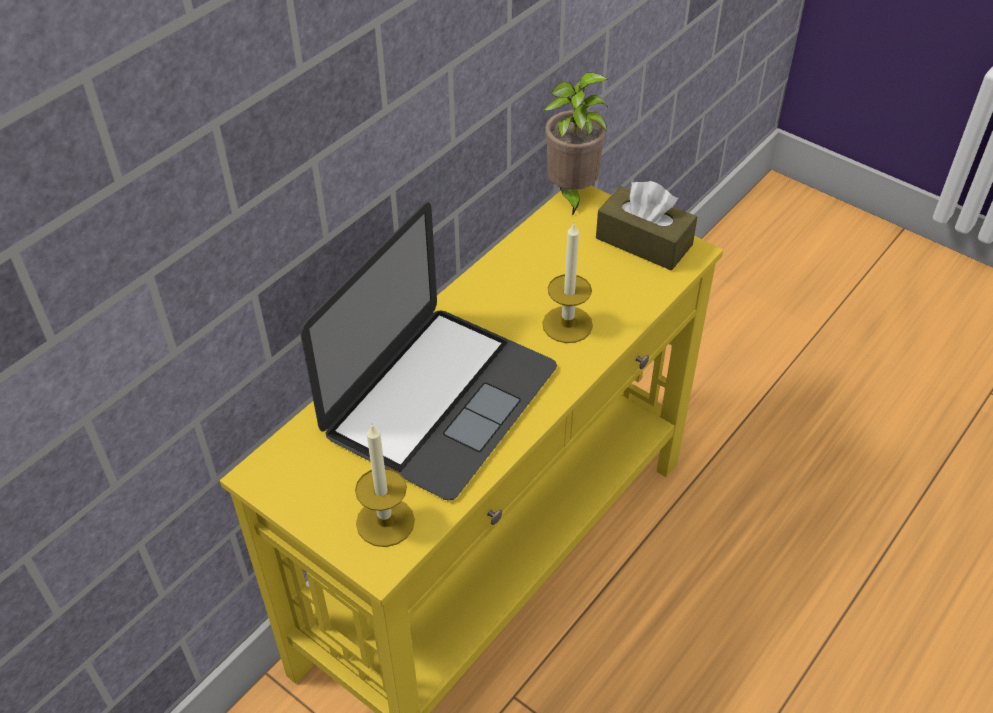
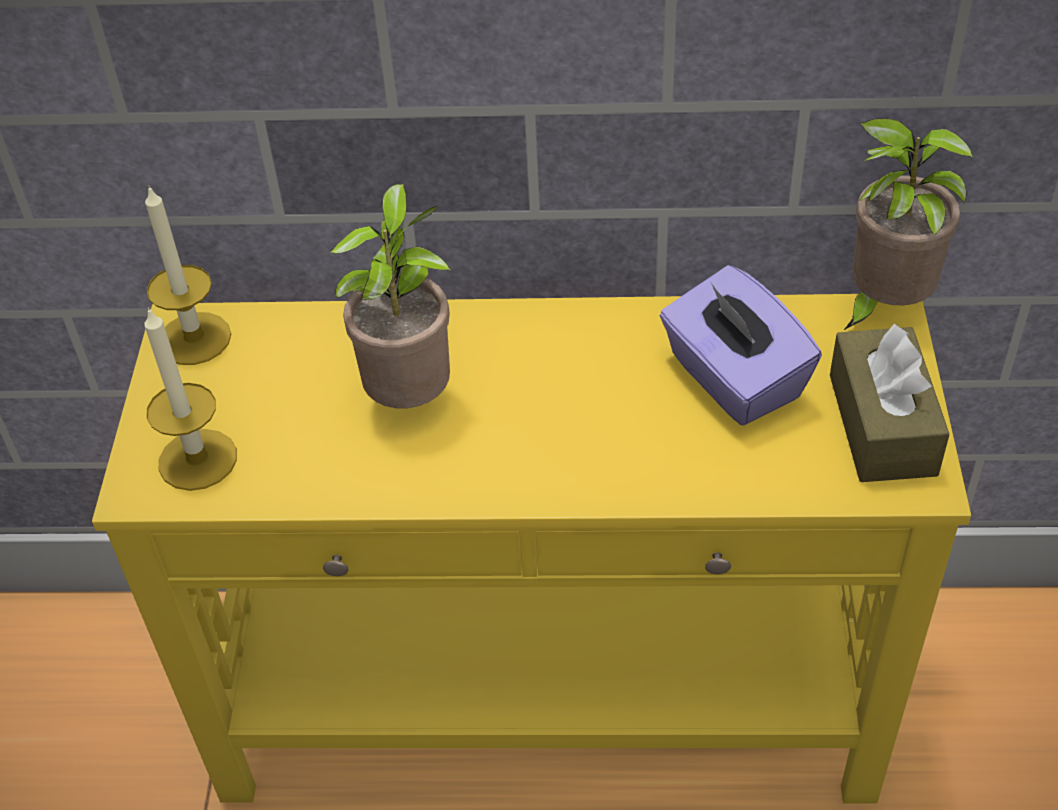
camera: 55 degrees right, 0 degrees up
(440, 399) = (412, 397): laptop -> potted plant
(562, 271) = (733, 379): none -> purple tissue box
(567, 324) = (646, 436): candle -> candle (194, 338)

